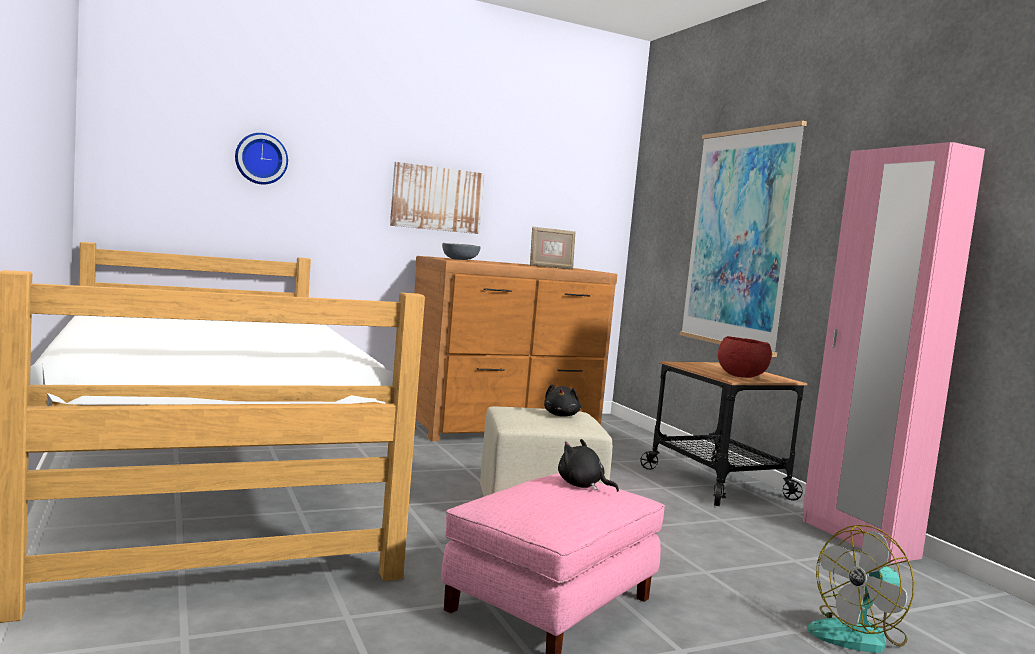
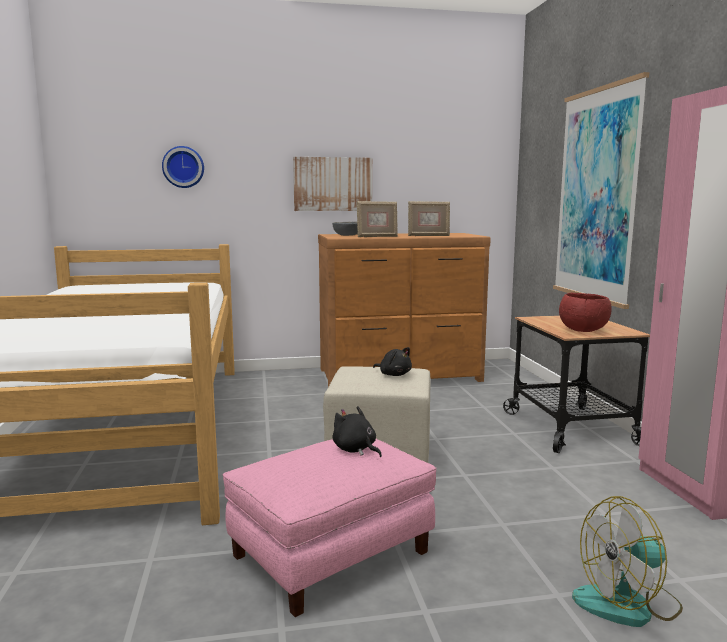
camera: 15 degrees right, 5 degrees up
(498, 263) = (377, 237): none -> picture frame
(561, 415) = (394, 374): black plush toy -> black plush toy turned 75 degrees counterclockwise

